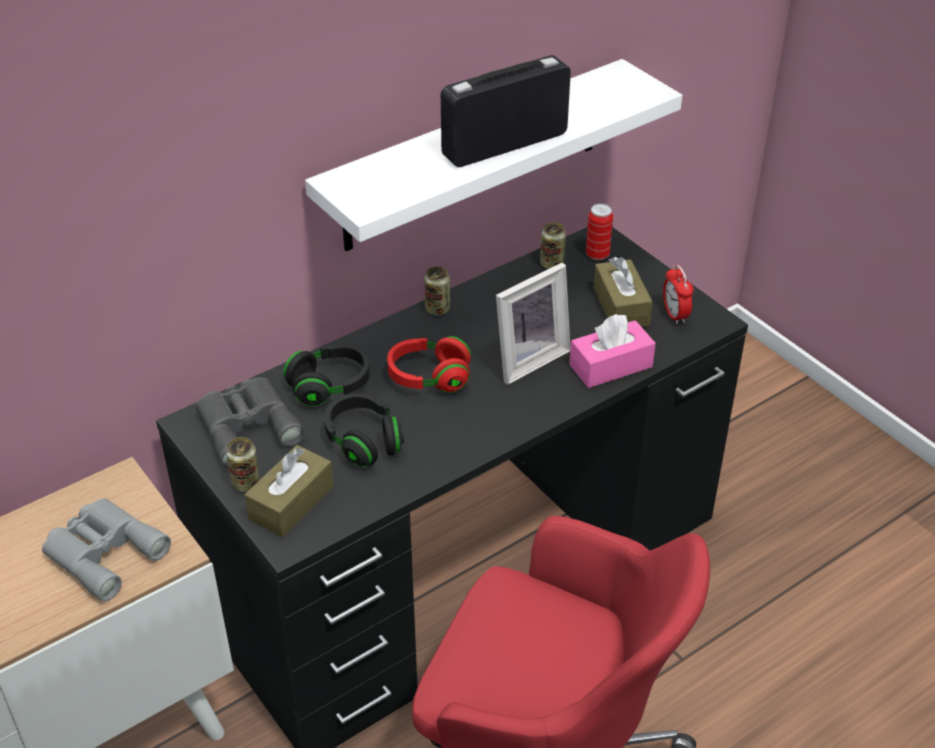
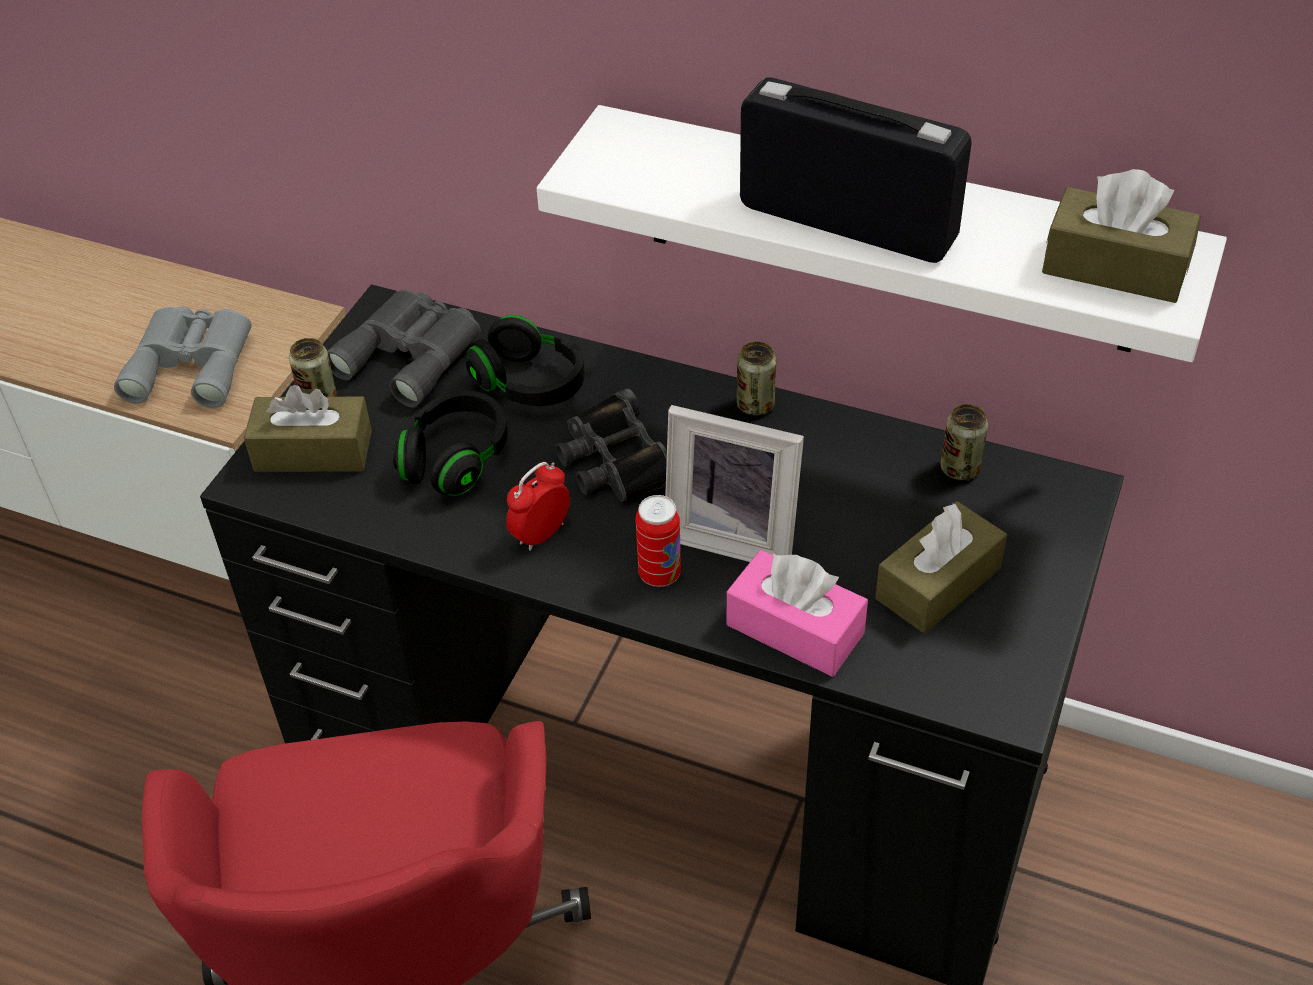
camera: 60 degrees right, 5 degrees up
(429, 377) = (617, 460): red headphones -> black binoculars
(597, 255) = (1032, 506): can -> can (659, 574)
(615, 92) = (1115, 267): none -> brown tissue box
(675, 315) = (977, 653): alarm clock -> alarm clock (541, 534)

